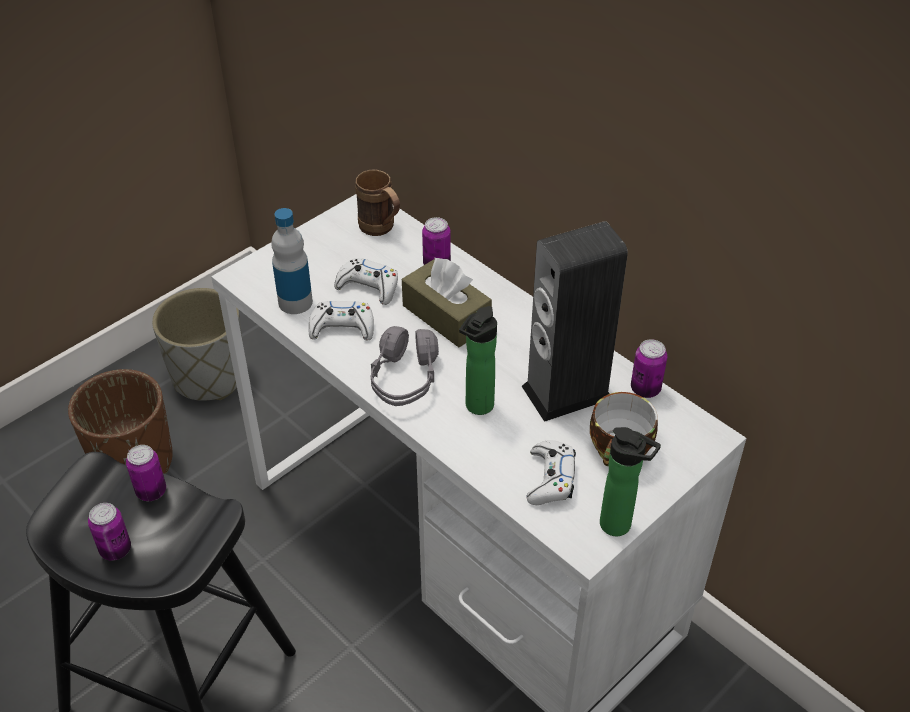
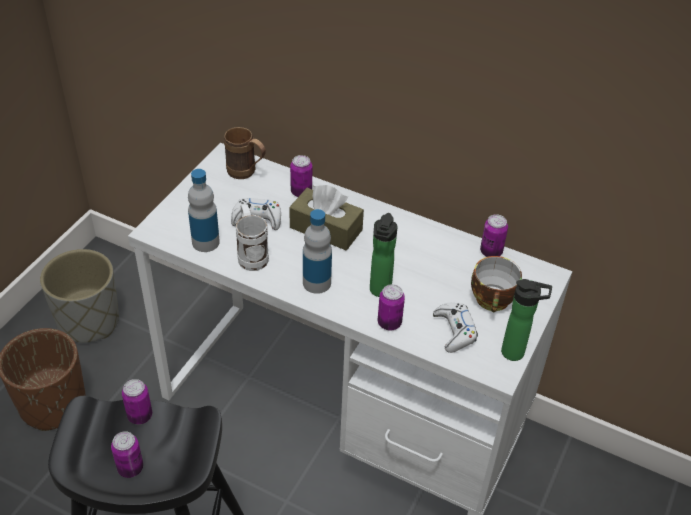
camera: 20 degrees left, 0 degrees up
(342, 327) = (251, 254): white game controller -> white mug
(404, 379) = (316, 283): grey headphones -> bottle
(471, 449) = (389, 323): none -> can
(567, 392) = (438, 266): speaker -> none

